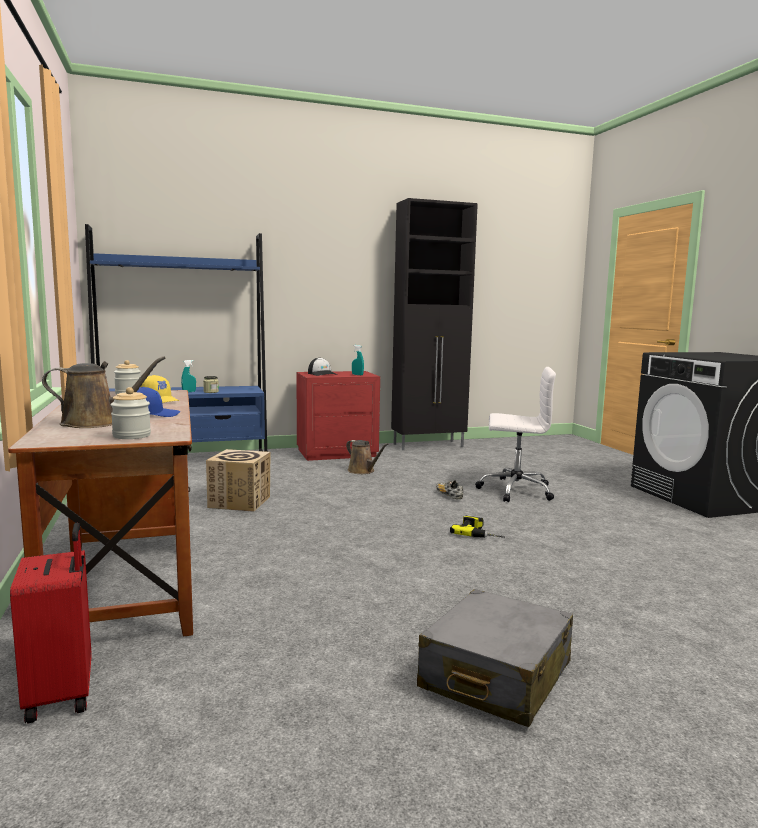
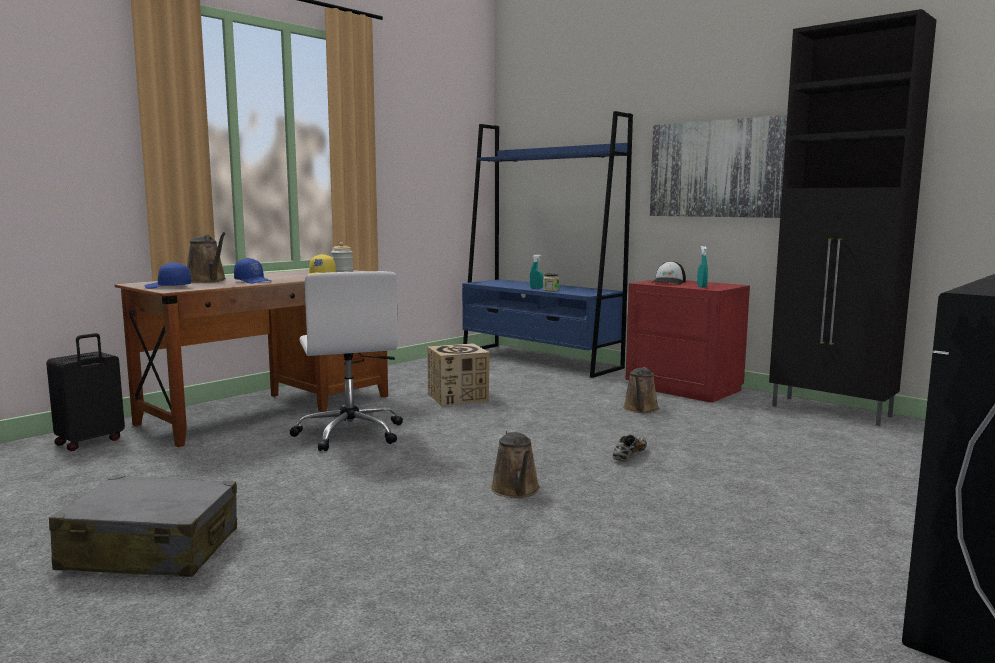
camera: 60 degrees right, 0 degrees up
(62, 694) = (90, 442): red suitcase -> black suitcase
(131, 436) = (168, 287): jar -> blue cap
(331, 286) = (717, 169): none -> picture
(480, 533) = (516, 490): power drill -> brown watering can
(514, 490) = (729, 482): white office chair -> white office chair (350, 433)

